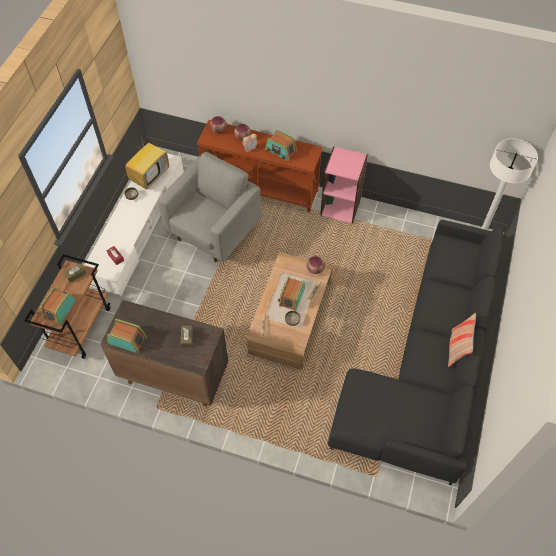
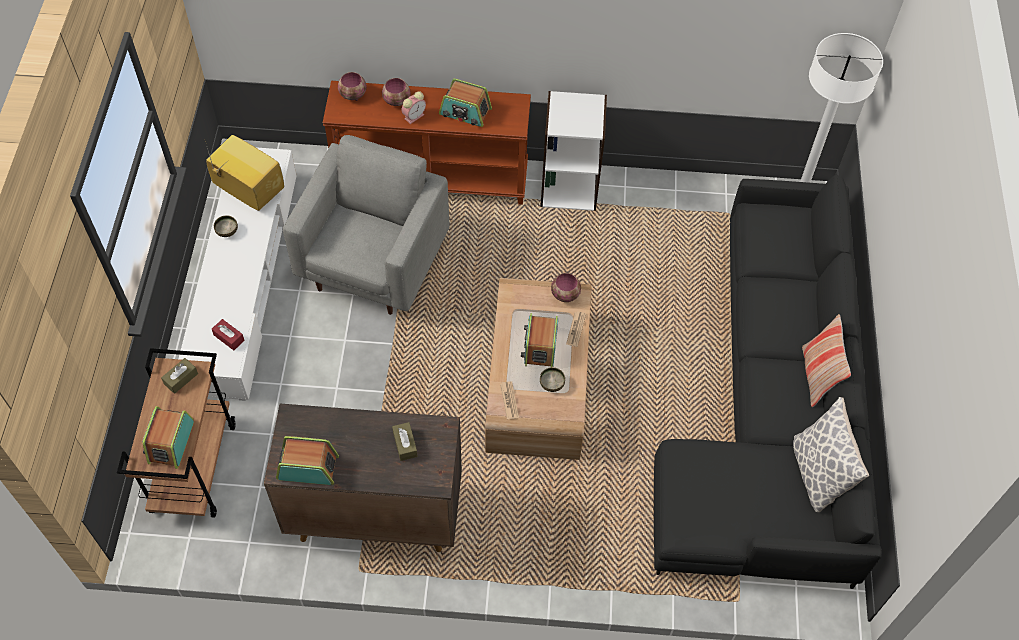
camera: 15 degrees left, 0 degrees up
(150, 176) = (248, 192): television -> television turned 75 degrees counterclockwise
(340, 207) = (569, 187): pink bookcase -> white bookcase
(441, 408) = (818, 472): none -> pillow

